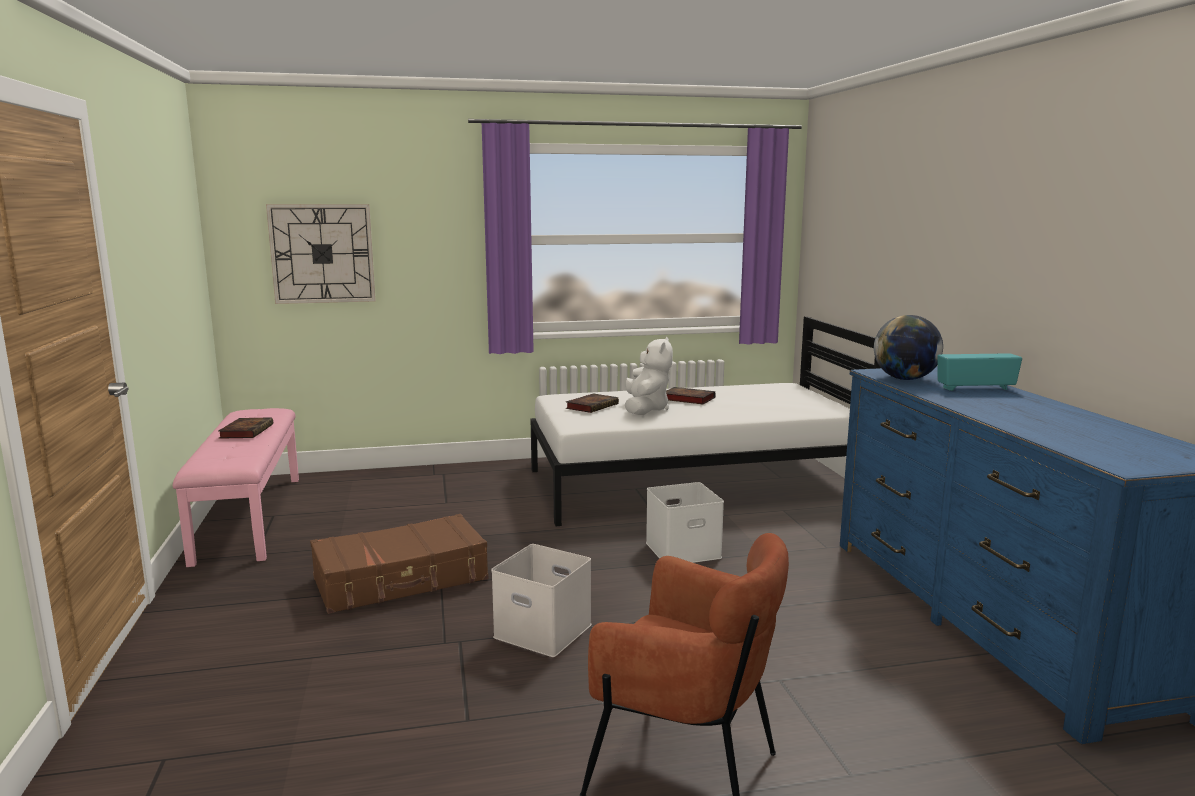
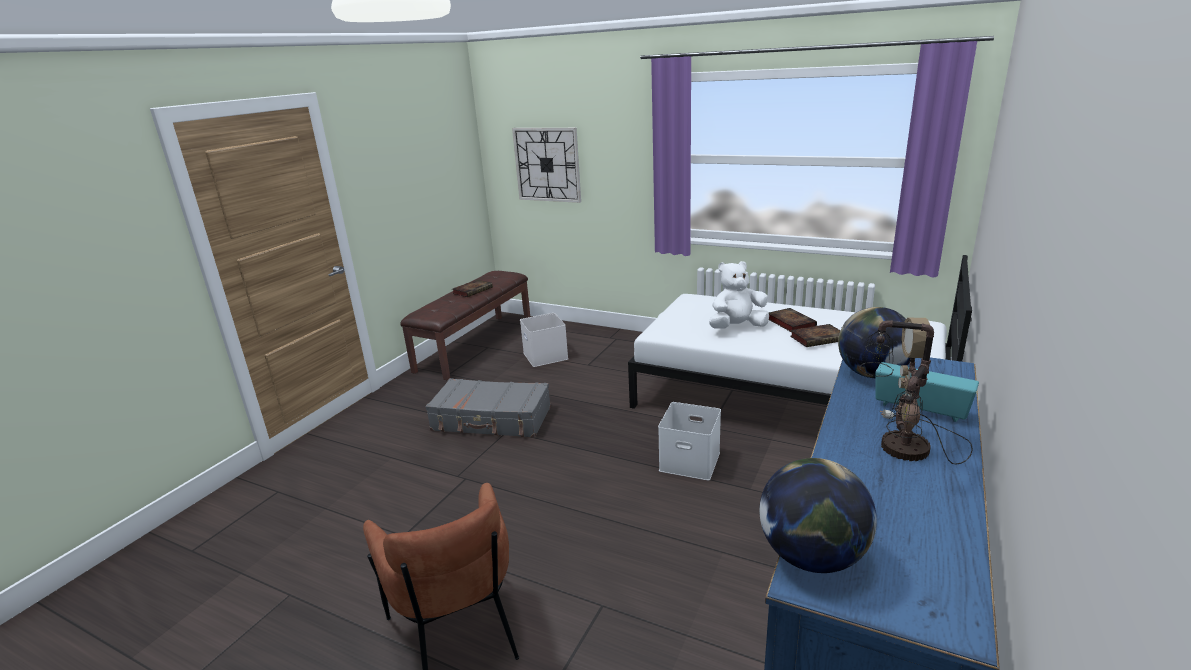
camera: 40 degrees right, 10 degrees up
(248, 517) = (475, 345): pink bench -> brown bench
(401, 580) = (491, 419): brown suitcase -> grey suitcase
(545, 630) = (516, 492): white storage box -> white storage box (546, 356)
(592, 406) = (700, 314): book -> book (818, 338)
(646, 409) = (737, 327): white plush toy -> white plush toy turned 150 degrees counterclockwise
(1015, 406) = (903, 450): none -> table lamp
(1100, 457) = (811, 557): none -> globe

